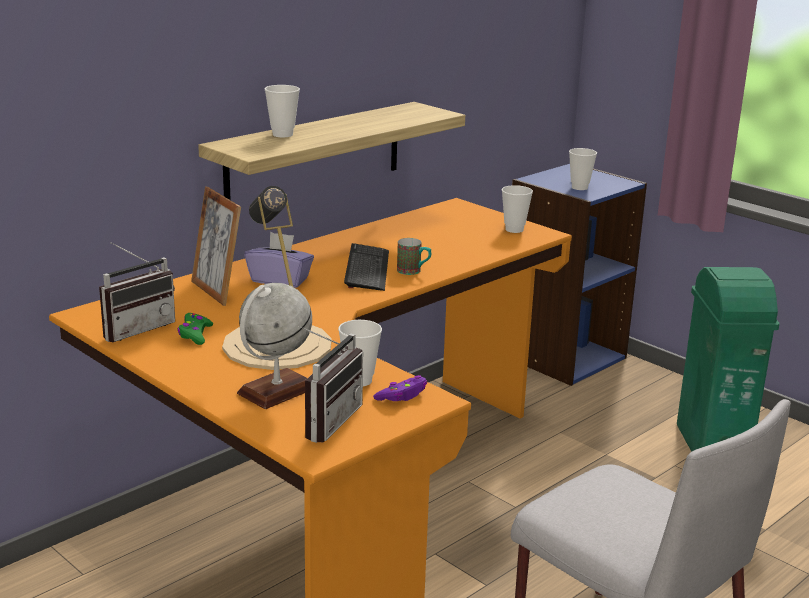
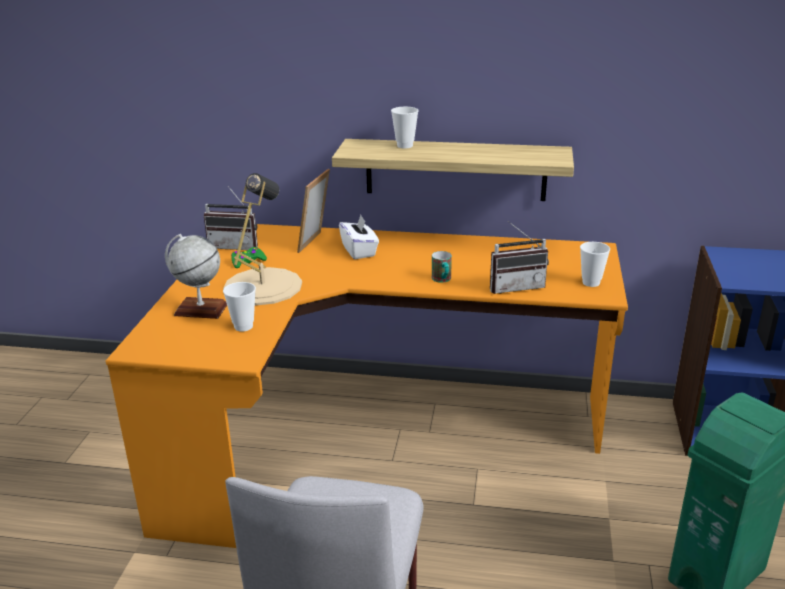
camera: 55 degrees right, 5 degrees up
(280, 280) = (359, 251): purple tissue box -> white tissue box
(325, 420) = (177, 337): radio -> radio (515, 286)
(367, 269) = (420, 266): keyboard -> none
(402, 396) = (238, 347): purple game controller -> none
(579, 187) = (744, 273): cup -> none

